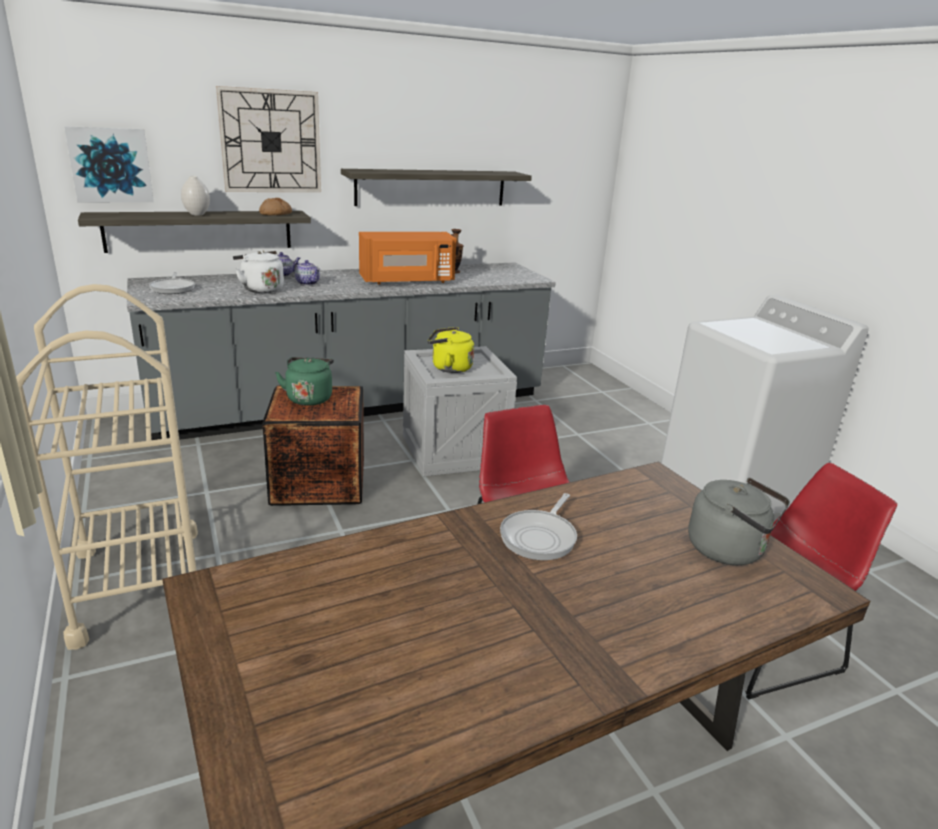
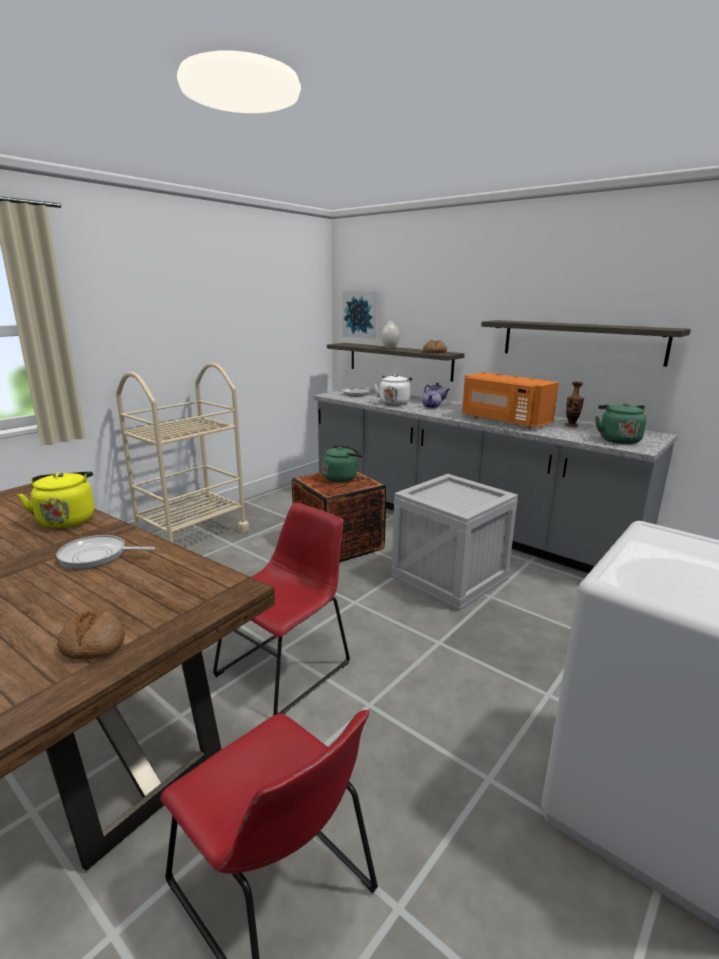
camera: 65 degrees right, 5 degrees down
(270, 141) = (449, 298): wall clock -> none
(449, 368) = (447, 495): yellow kettle -> yellow kettle (67, 519)
(509, 276) = (618, 440): none -> green kettle
(730, 550) = (92, 645): grey kettle -> bread

